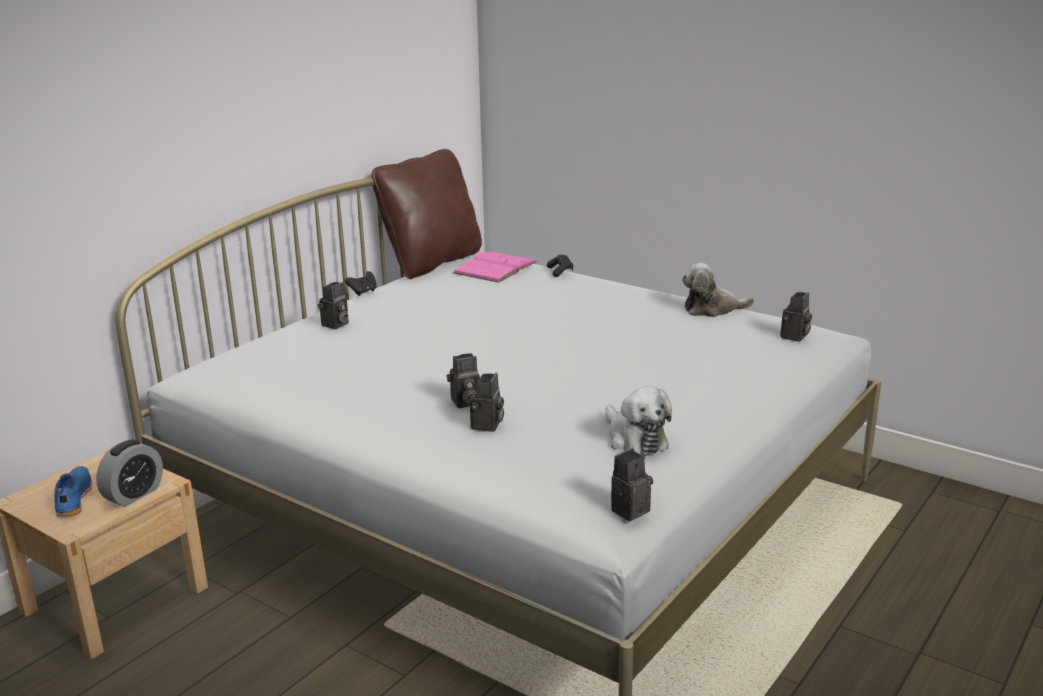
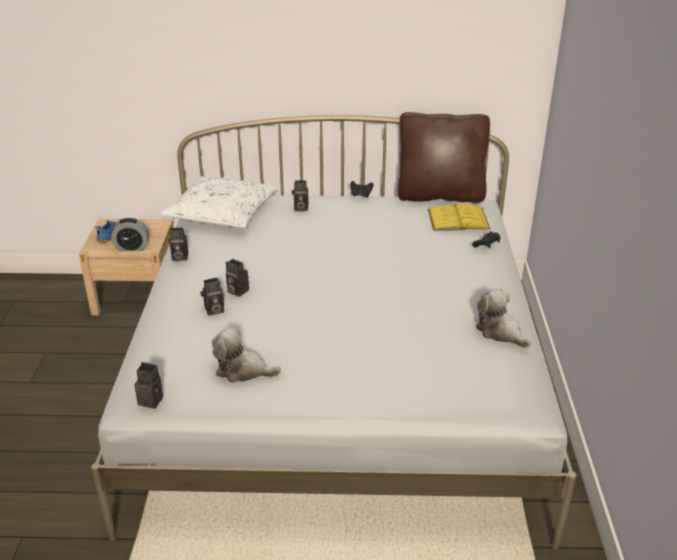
camera: 55 degrees right, 10 degrees up
(258, 369) = (221, 213): none -> white pillow
(495, 267) = (458, 219): pink book -> yellow book
(634, 439) = (243, 370): plush toy -> plush toy turned 75 degrees clockwise
(795, 337) = (490, 388): camera -> camera (179, 257)

